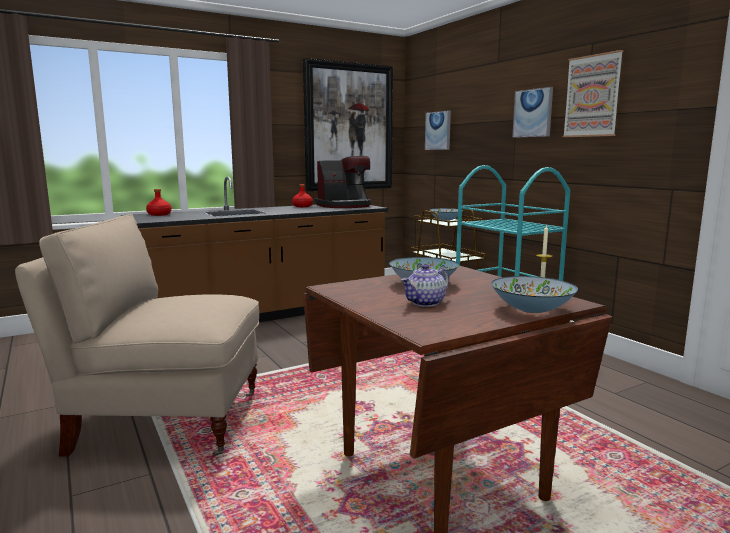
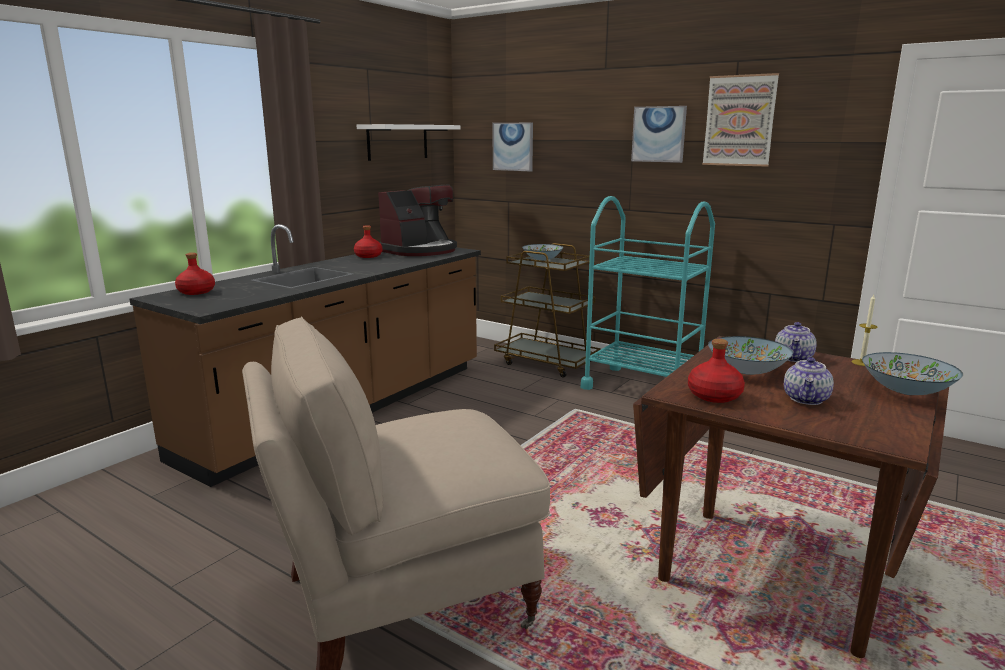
camera: 25 degrees left, 5 degrees up
(349, 127) = (397, 142): picture -> white shelf
(358, 292) = (715, 396): none -> red bottle
(486, 282) = (794, 358): none -> teapot

